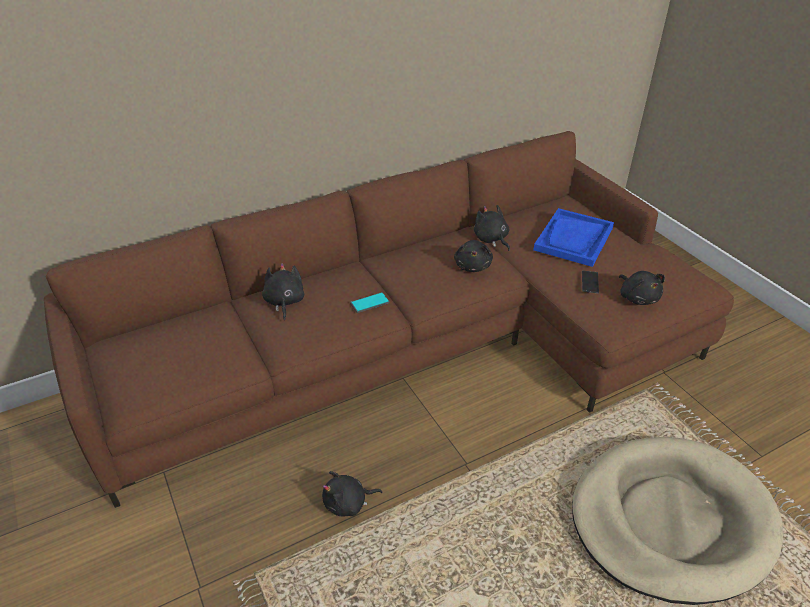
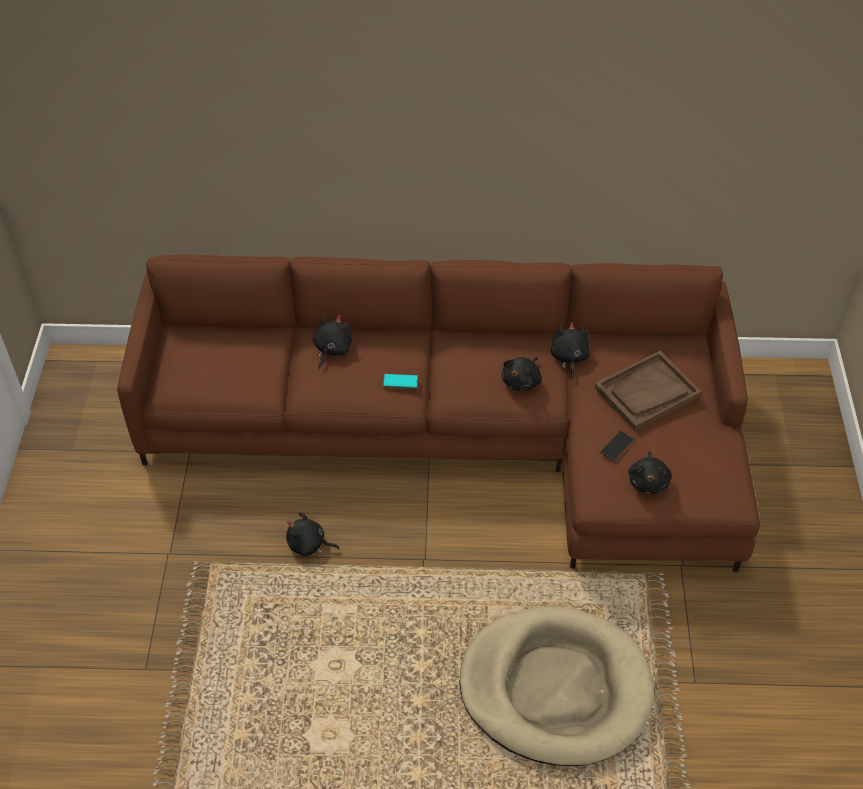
camera: 30 degrees right, 10 degrees up
(573, 239) = (647, 392): blue tray -> brown tray

